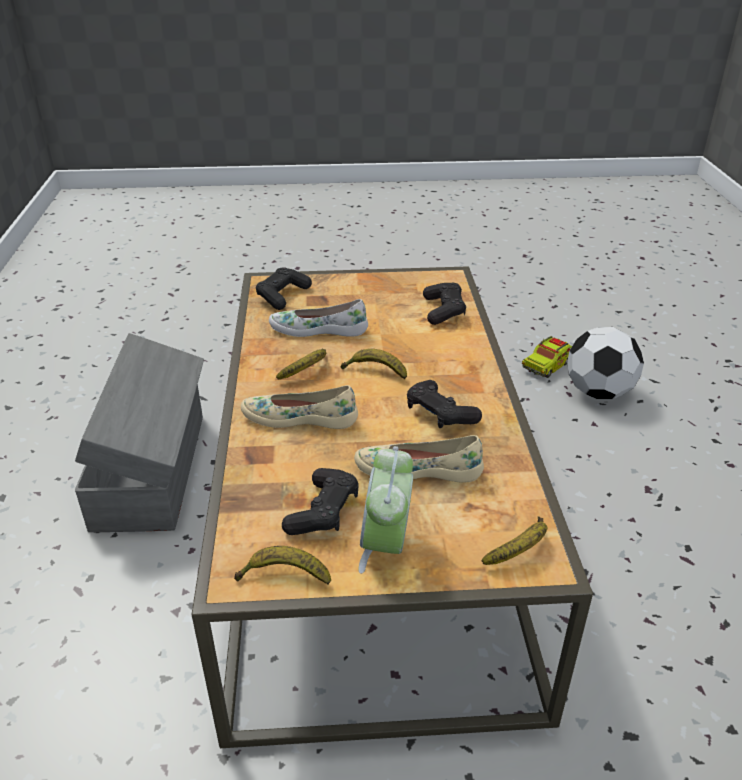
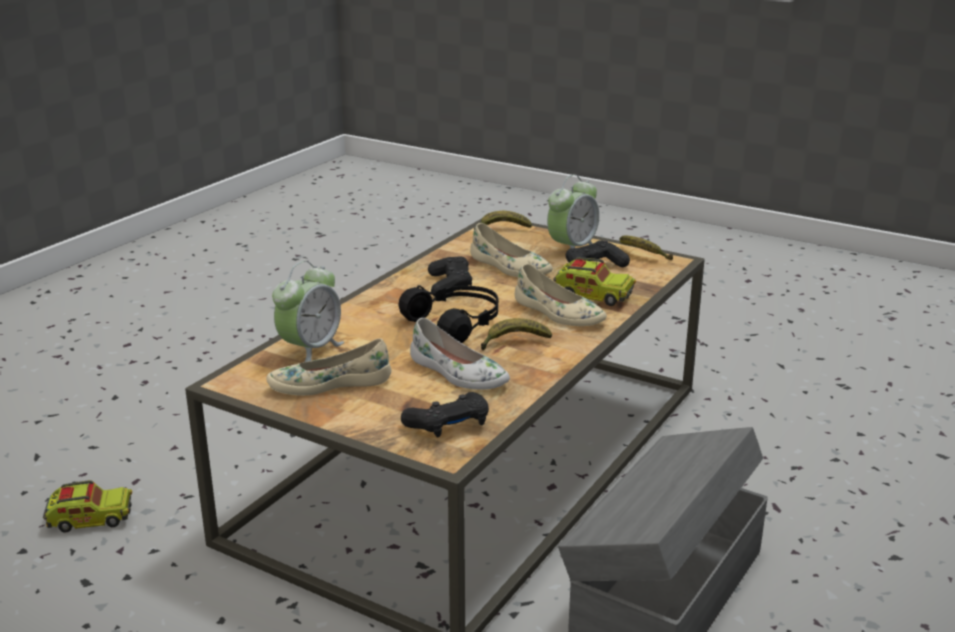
camera: 145 degrees left, 10 degrees down
(286, 458) = (593, 295): none -> toy truck
(375, 371) = (456, 323): banana -> black headphones
(391, 295) = (330, 383): none -> beige shoe
(443, 311) = (310, 349): black game controller -> alarm clock
(598, 392) = (108, 469): football -> none

